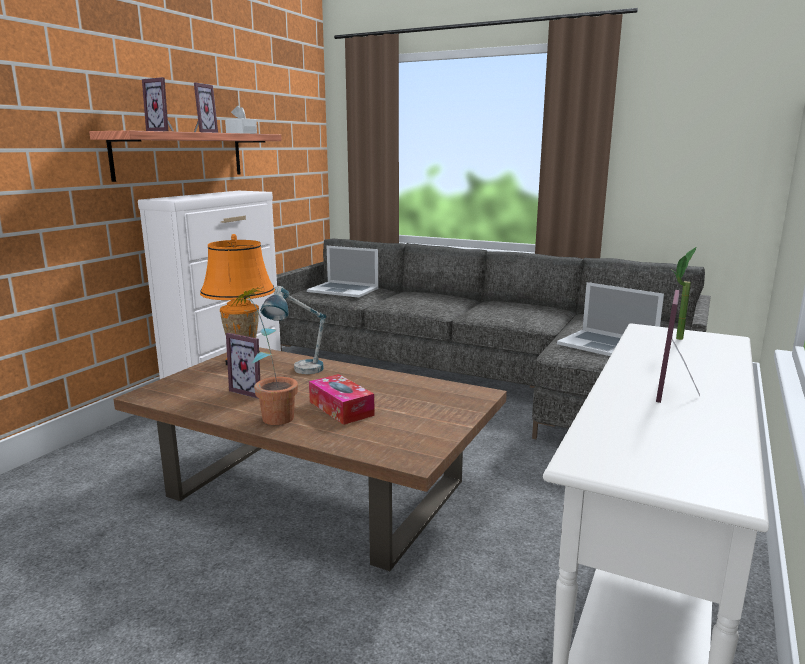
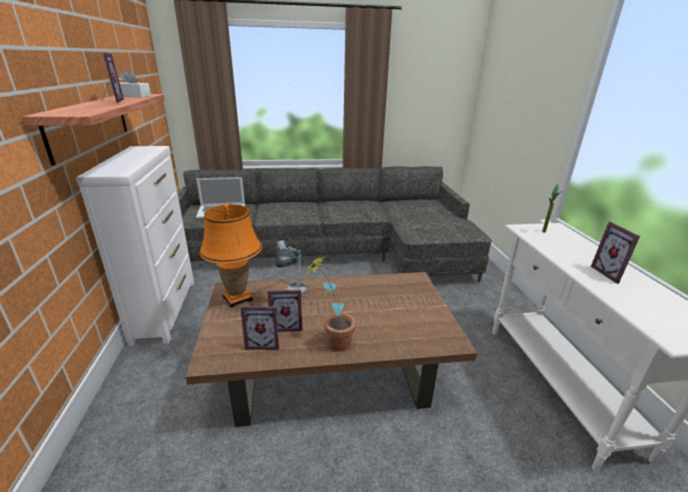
camera: 35 degrees left, 10 degrees up
(164, 131) = (94, 107): picture frame -> picture frame (263, 343)
(341, 408) = (364, 319): tissue box -> none
(607, 345) = (428, 224): laptop -> none

